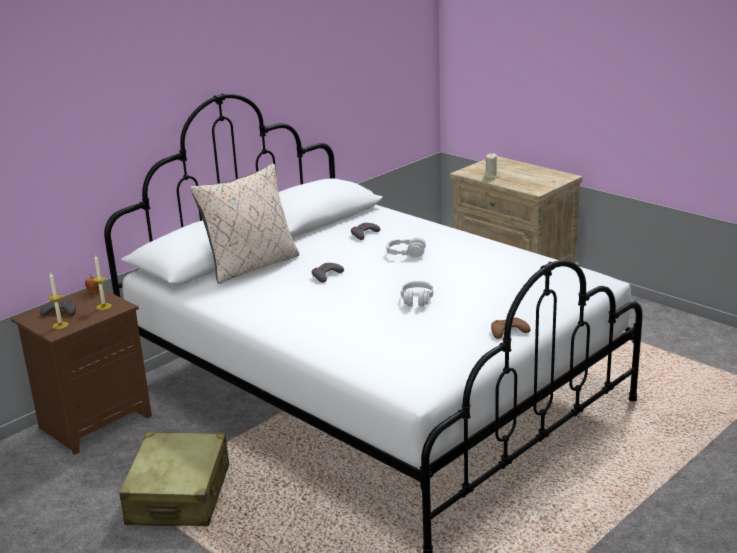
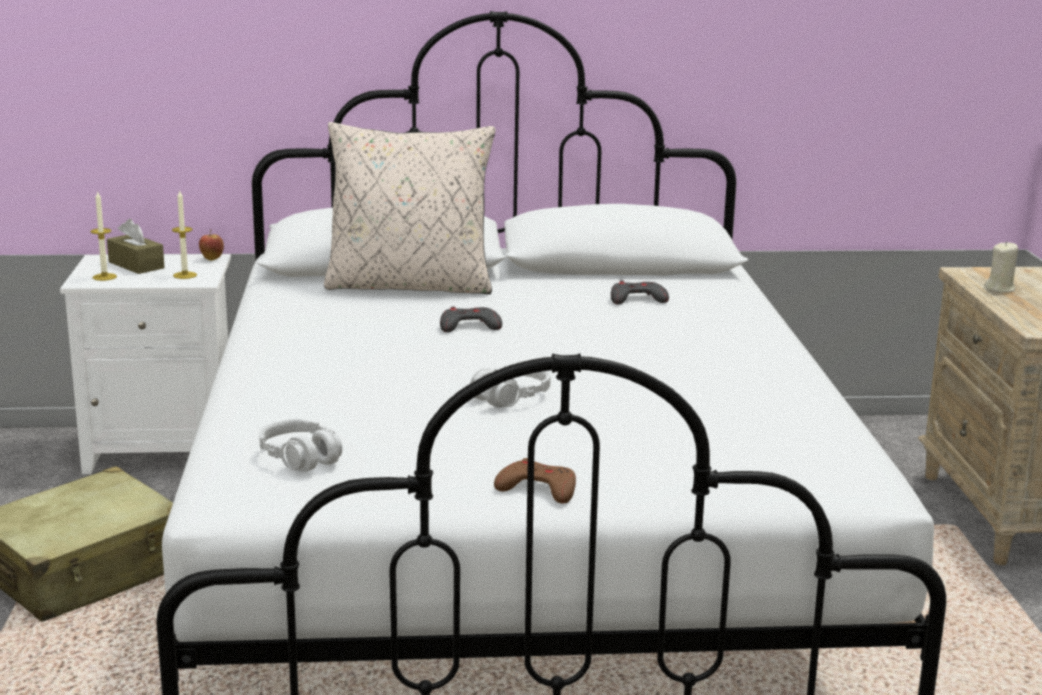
camera: 40 degrees right, 5 degrees down
(60, 312) = (136, 265): grey game controller -> brown tissue box
(95, 421) = (165, 450): brown nightstand -> white nightstand
(406, 254) = (636, 340): grey headphones -> grey headphones (301, 458)

